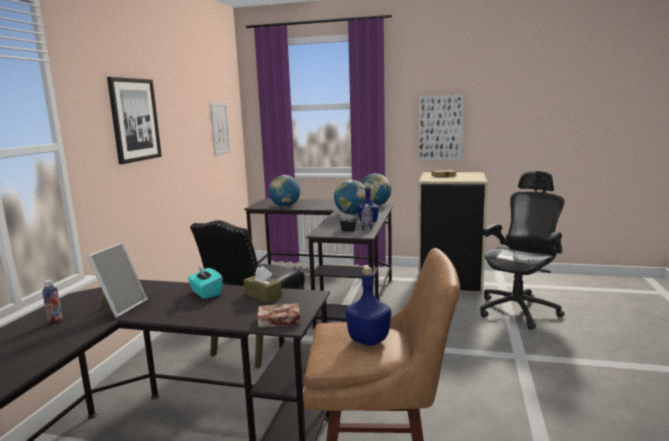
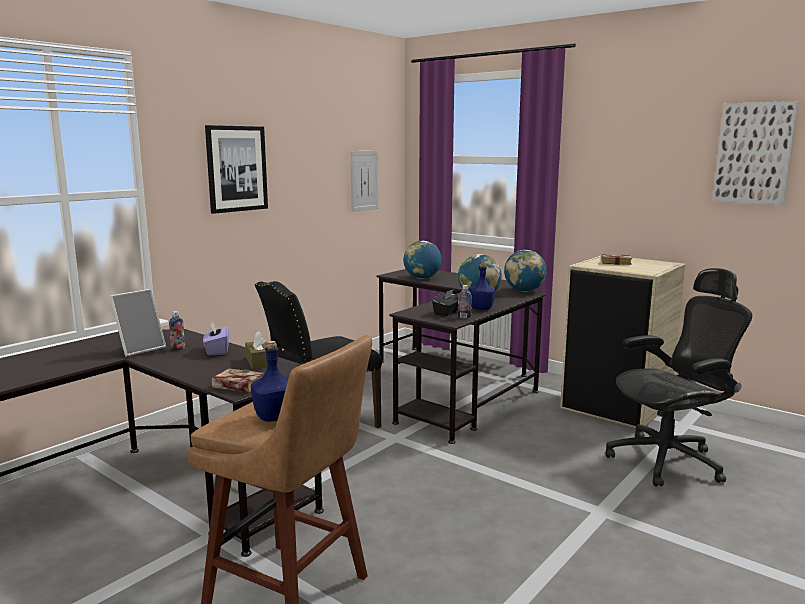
camera: 25 degrees right, 0 degrees up
(55, 321) = (84, 350): bottle -> bottle (178, 349)
(206, 293) = (217, 351): turquoise tissue box -> purple tissue box
(440, 128) = (632, 197): picture -> picture (754, 153)

